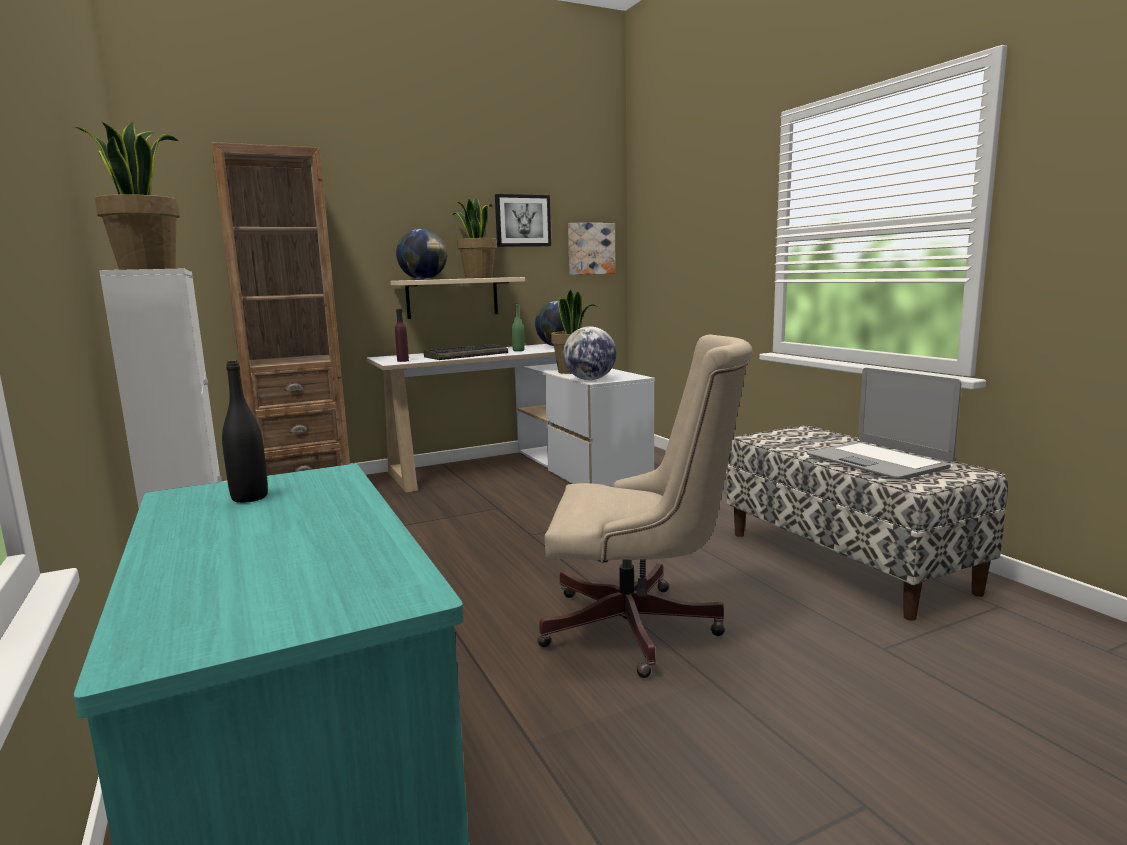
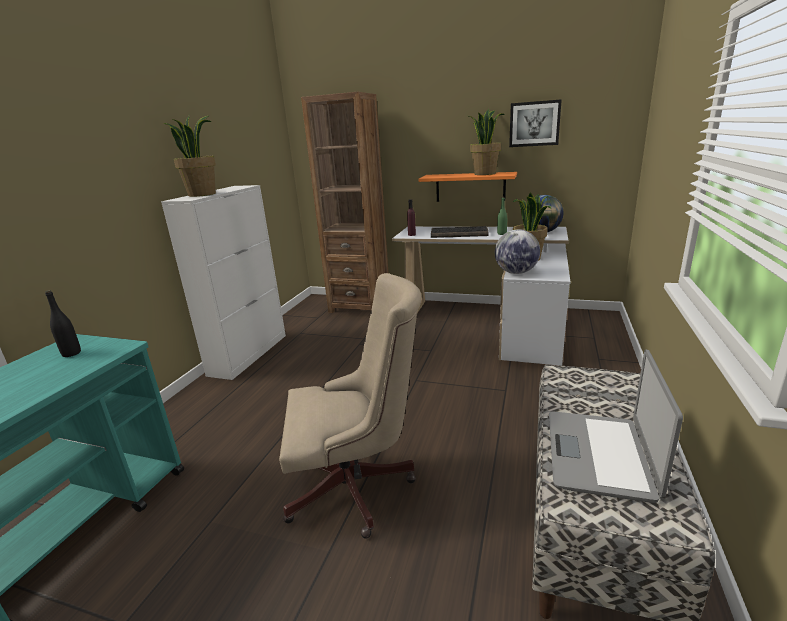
camera: 45 degrees right, 10 degrees up
(423, 279) = (441, 175): globe -> none
(452, 297) = (470, 187): beige shelf -> orange shelf
(590, 249) = (601, 145): picture -> none
(641, 629) = (357, 487): beige office chair -> beige office chair turned 60 degrees counterclockwise

